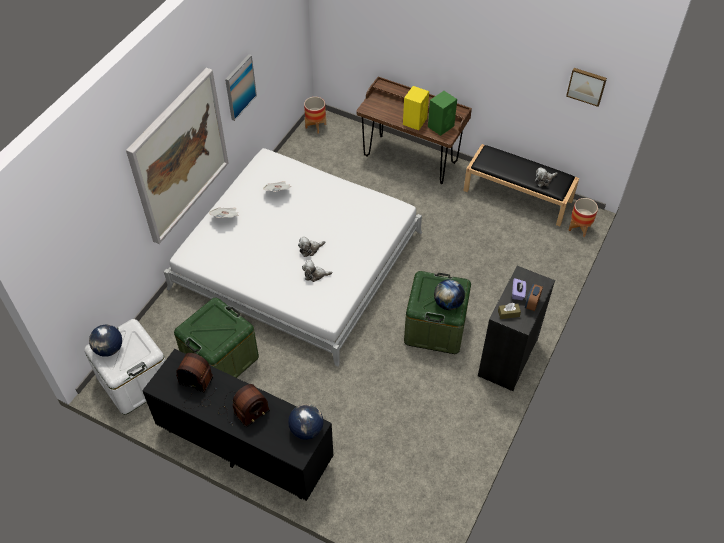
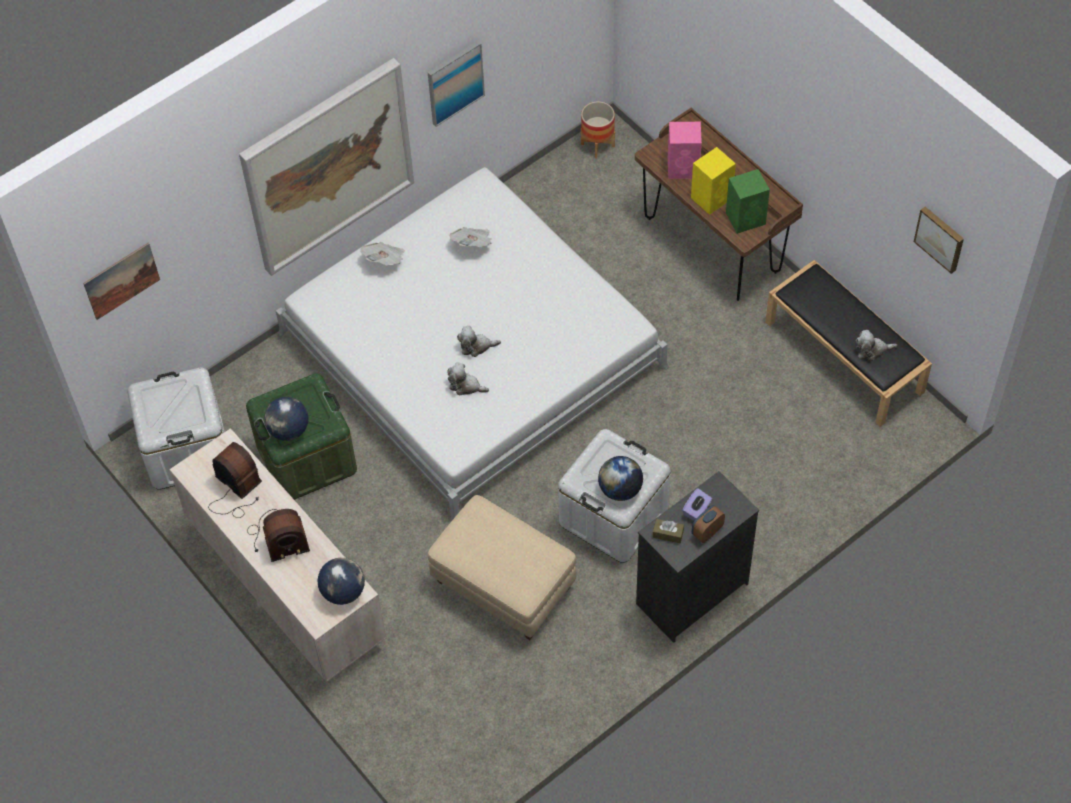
camera: 25 degrees right, 5 degrees up
(65, 265) = (121, 280): none -> picture
(109, 349) = (157, 399): globe -> globe (289, 430)
(244, 446) = (286, 585): black dresser -> beige dresser
(389, 110) = (684, 167): none -> pink speaker
(389, 394) = (503, 586): none -> beige ottoman
(435, 327) = (613, 515): green storage box -> white storage box
(579, 228) = (908, 440): planter -> none

